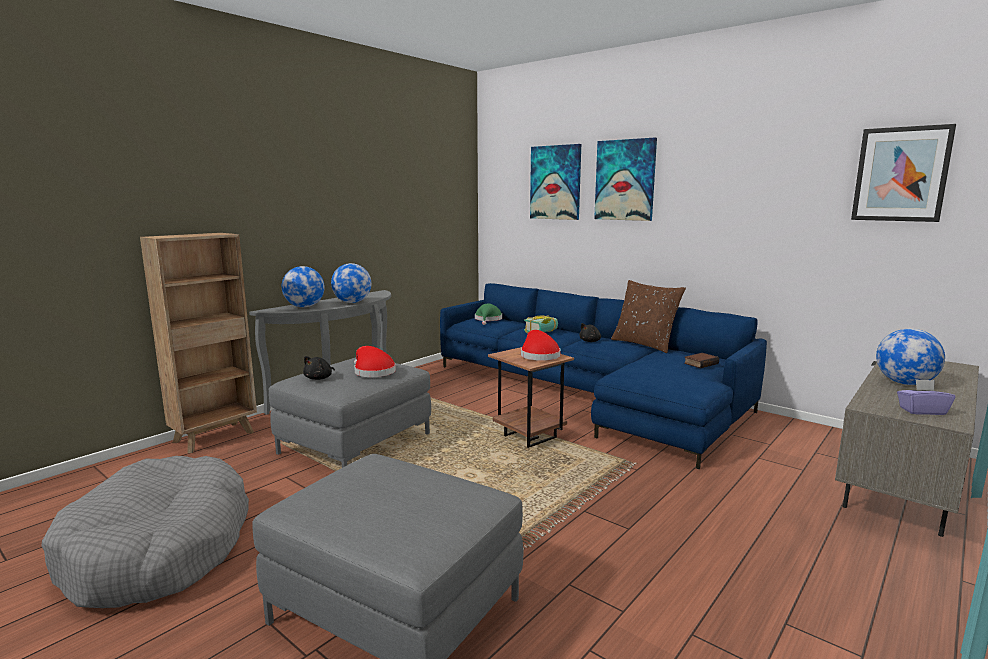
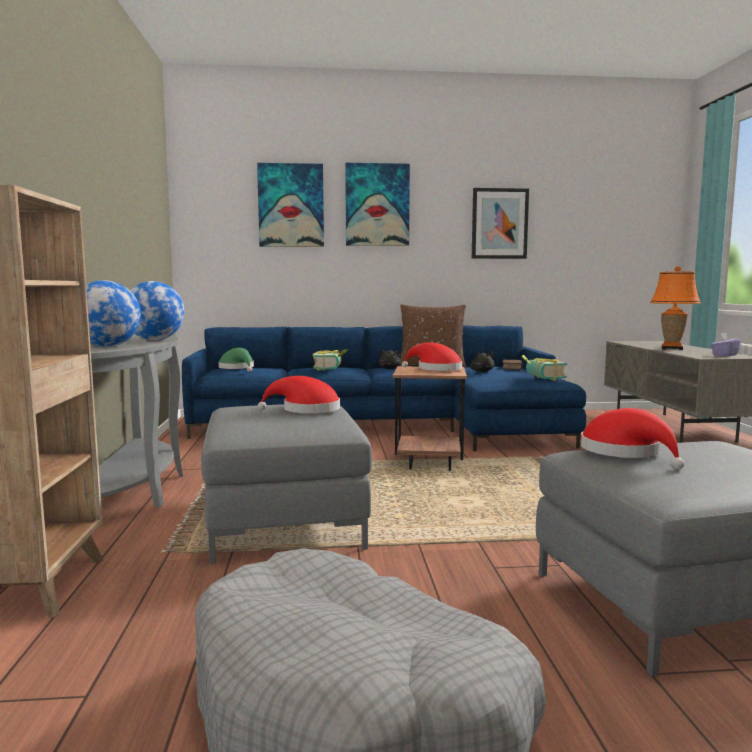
camera: 45 degrees left, 5 degrees down
(319, 378) = (268, 425): black plush toy -> black plush toy (481, 371)
(383, 471) = (625, 452): none -> red hat
(679, 383) = (541, 378): none -> book
(901, 174) = (602, 206): picture -> picture (499, 223)
(905, 383) = (672, 348): globe -> orange table lamp

